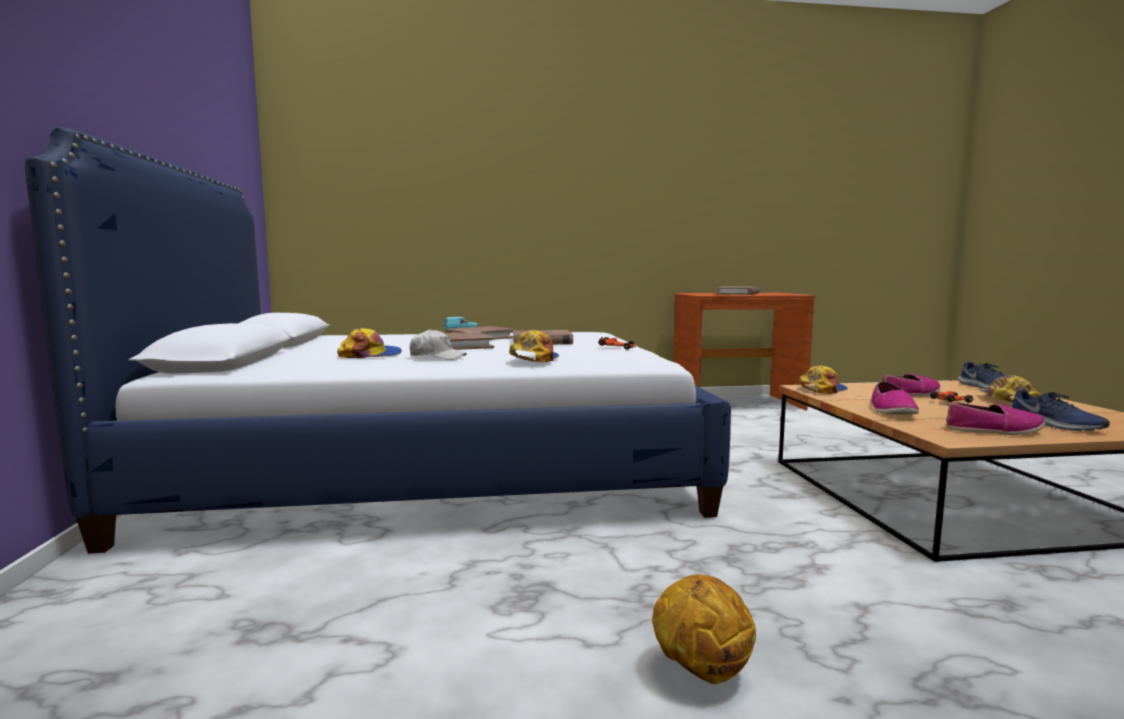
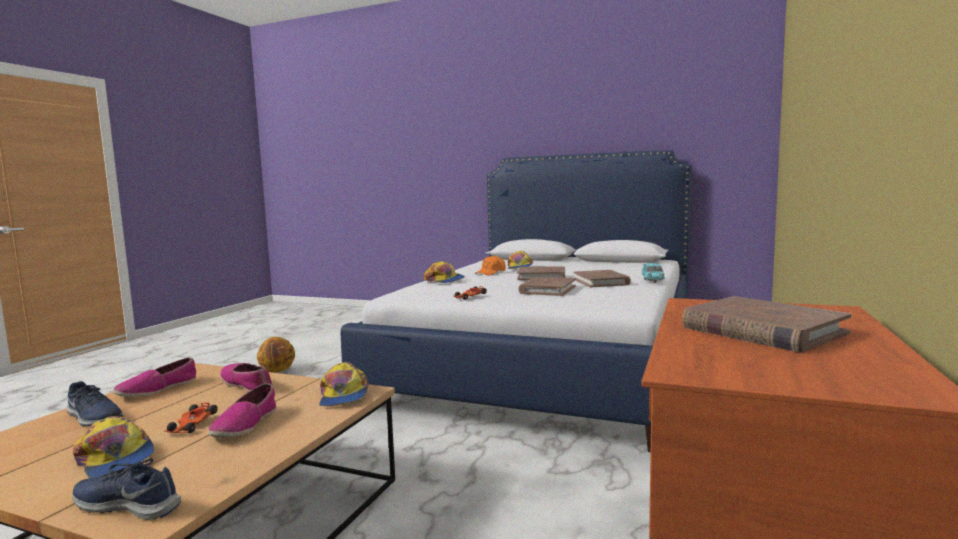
camera: 120 degrees right, 0 degrees up
(437, 357) = (491, 273): white cap -> orange cap
(1054, 425) = (93, 418): blue shoe -> blue shoe turned 150 degrees counterclockwise

